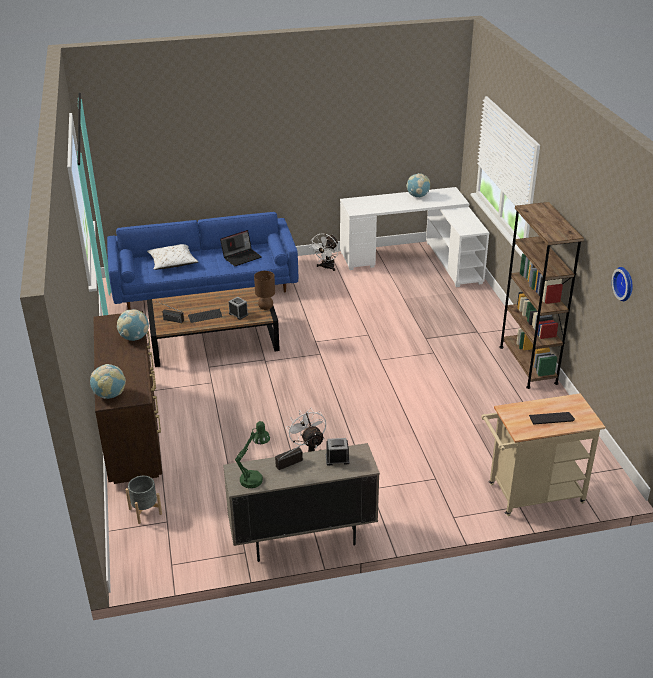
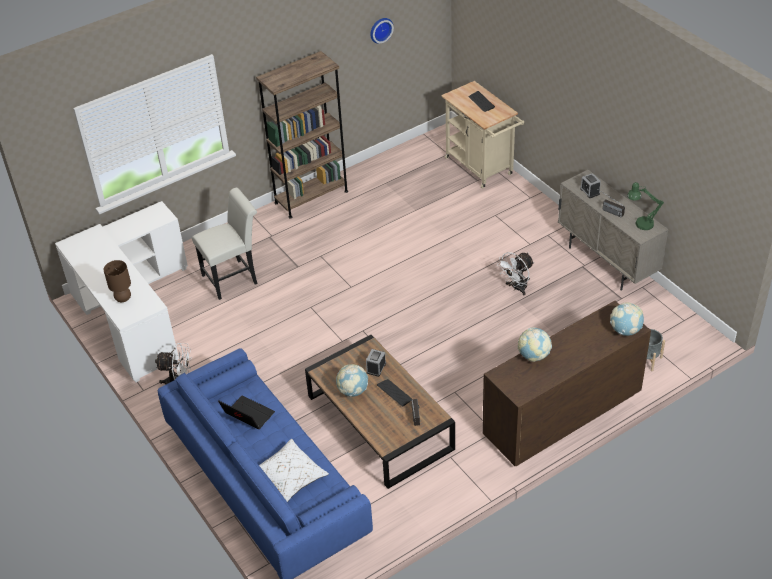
camera: 110 degrees left, 10 degrees up
(265, 307) = (352, 351): brown table lamp -> brown table lamp (123, 298)
(417, 196) = (92, 266): globe -> globe (353, 391)
(430, 306) = (233, 278): none -> white chair

